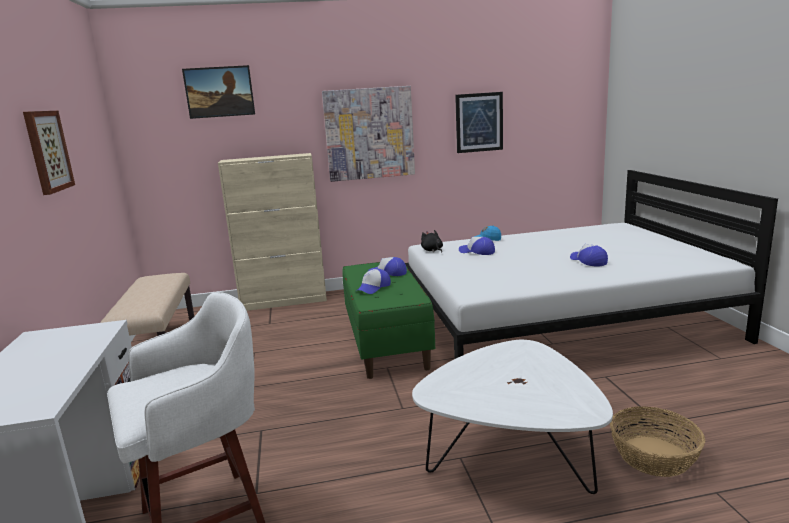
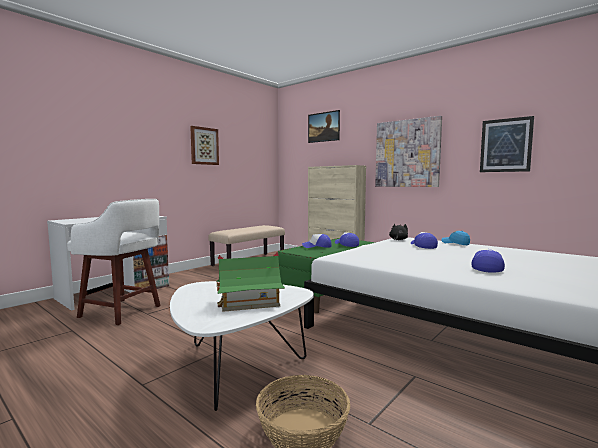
camera: 50 degrees right, 10 degrees down
(536, 377) = (249, 302): none -> toy house

